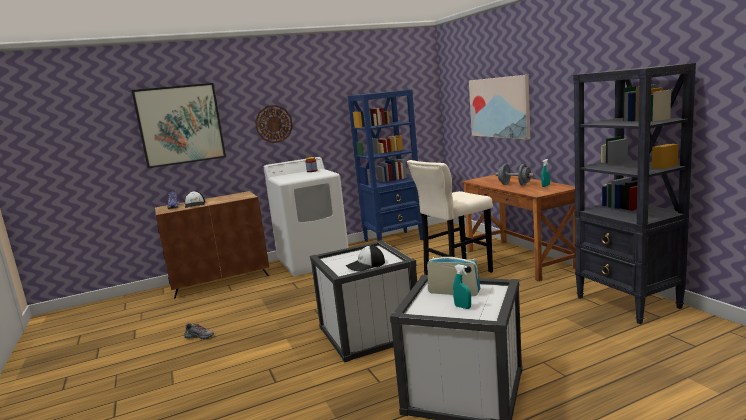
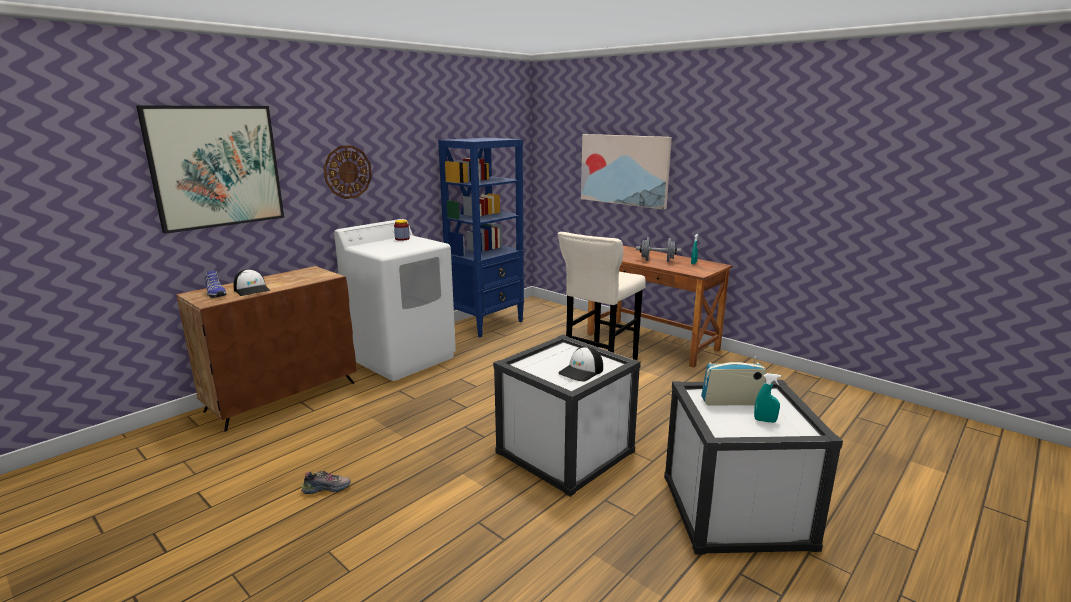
camera: 25 degrees left, 5 degrees up
(628, 303) = (796, 386): black bookcase -> none

